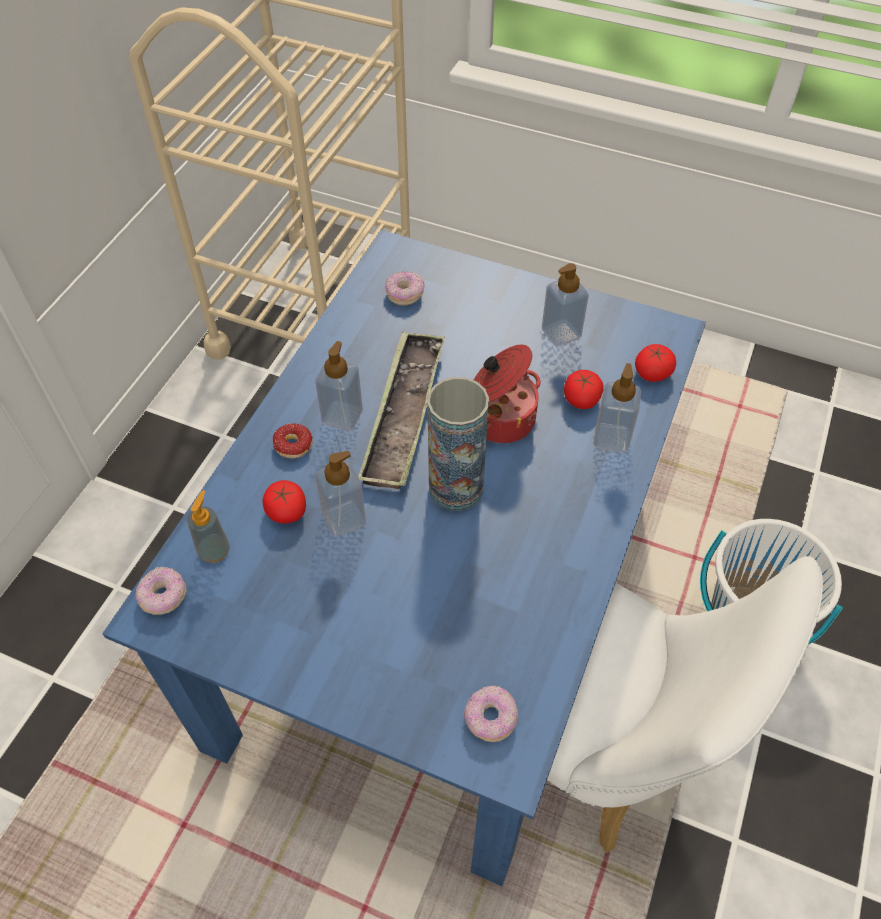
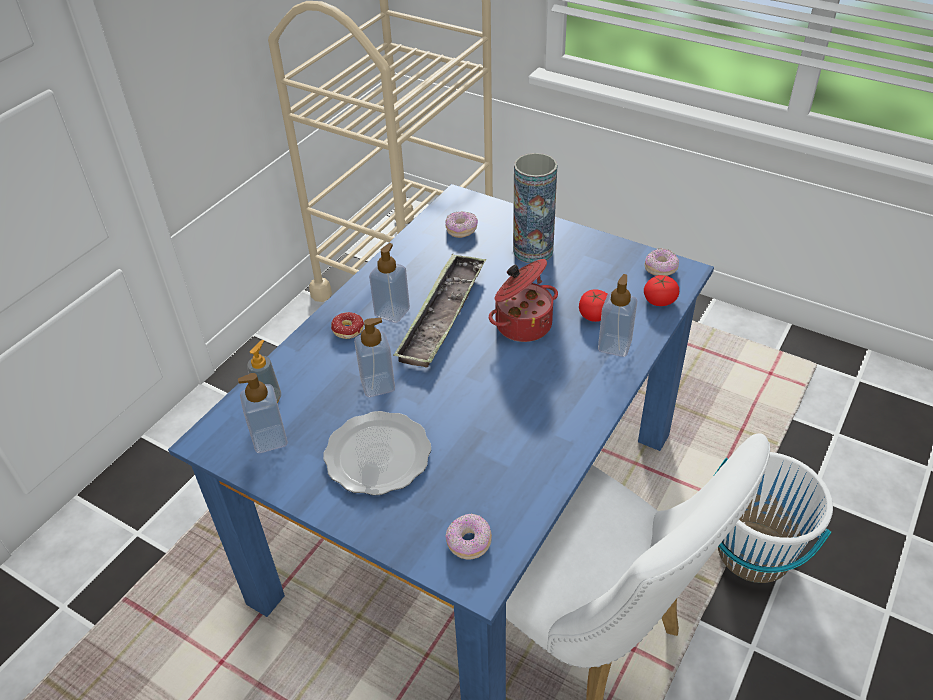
camera: 10 degrees right, 10 degrees down
(164, 596) = (221, 427): donut -> donut (660, 269)
(286, 511) = (332, 376): tomato -> none
(364, 614) = (379, 455): none -> plate
(456, 487) = (475, 371): vase -> vase (533, 251)
(561, 333) = (586, 266): soap dispenser -> soap dispenser (270, 439)

